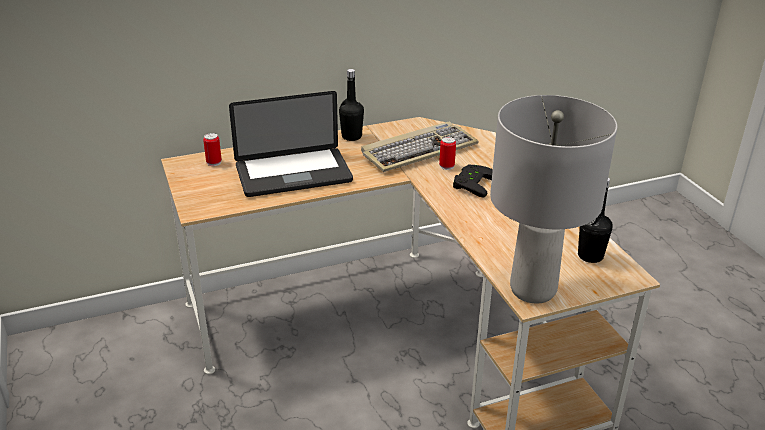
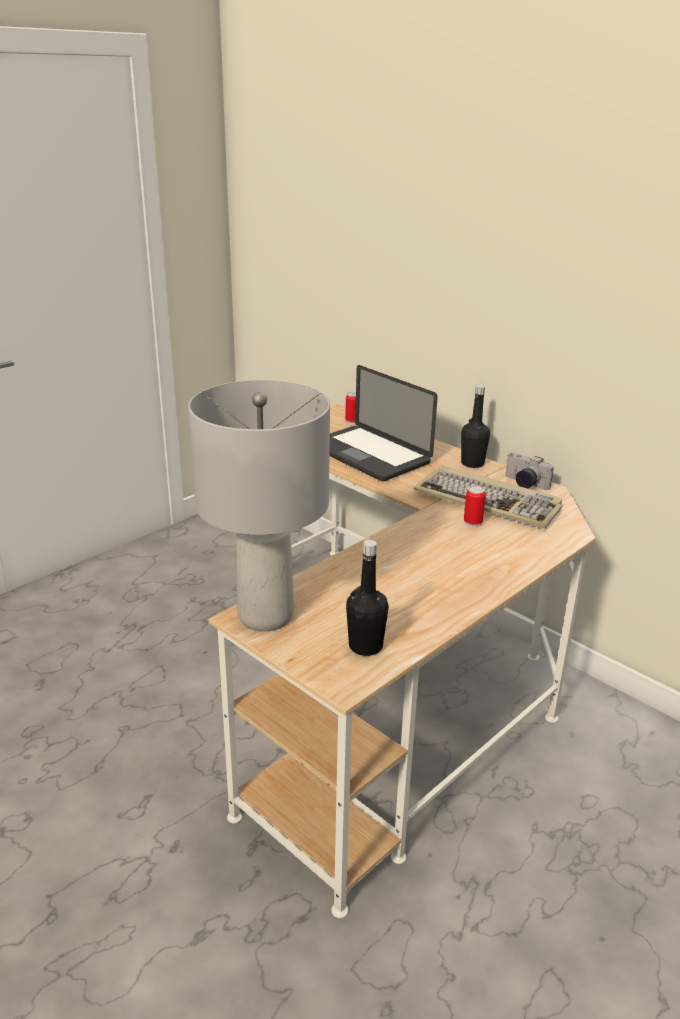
camera: 65 degrees right, 5 degrees down
(402, 129) = (523, 484): none -> camera
(472, 183) = (453, 543): black game controller -> none

